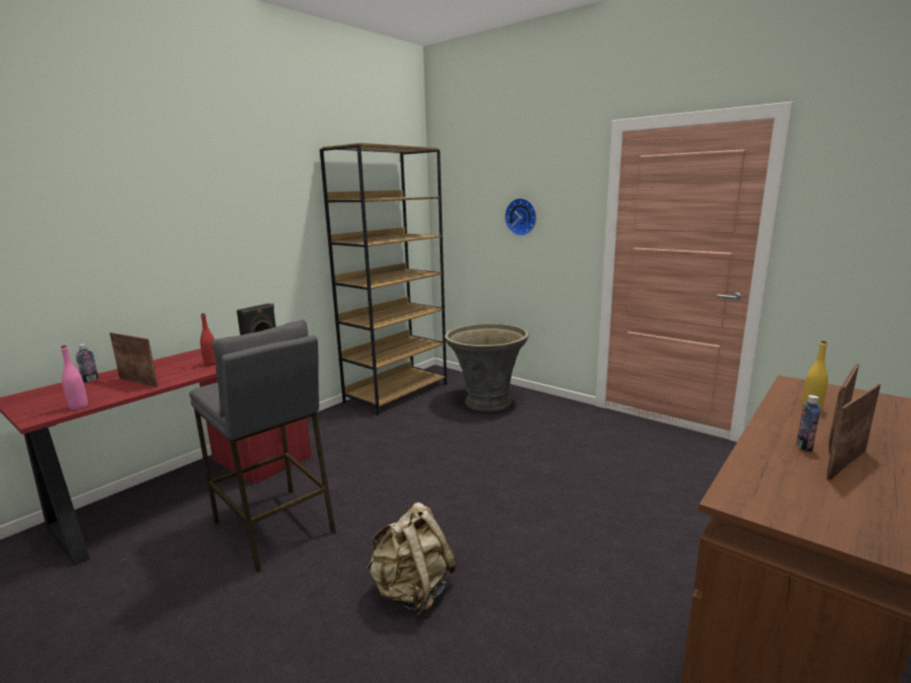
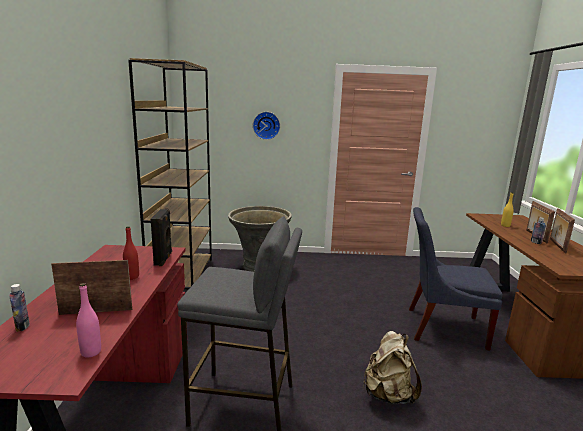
camera: 40 degrees left, 0 degrees up
(622, 553) = (441, 327): none -> blue chair

